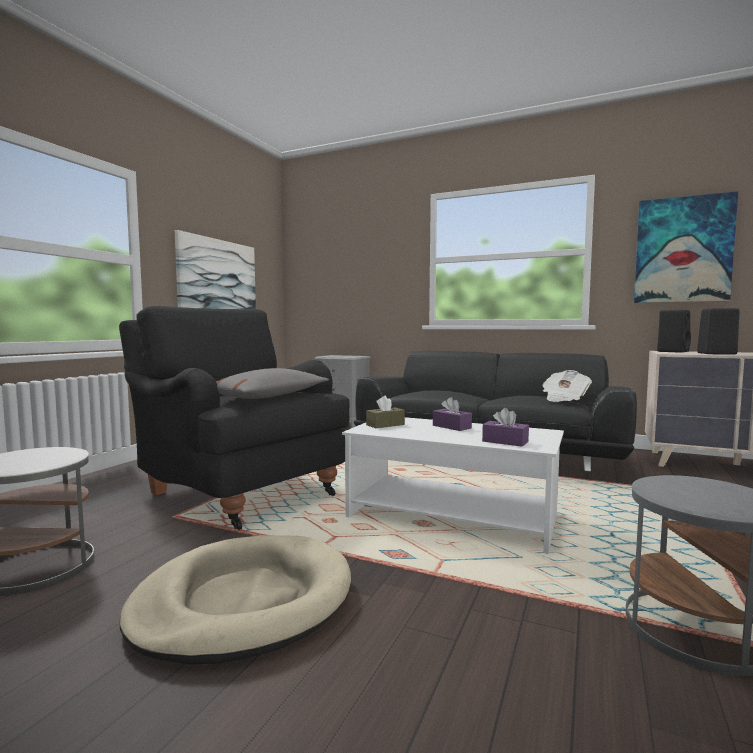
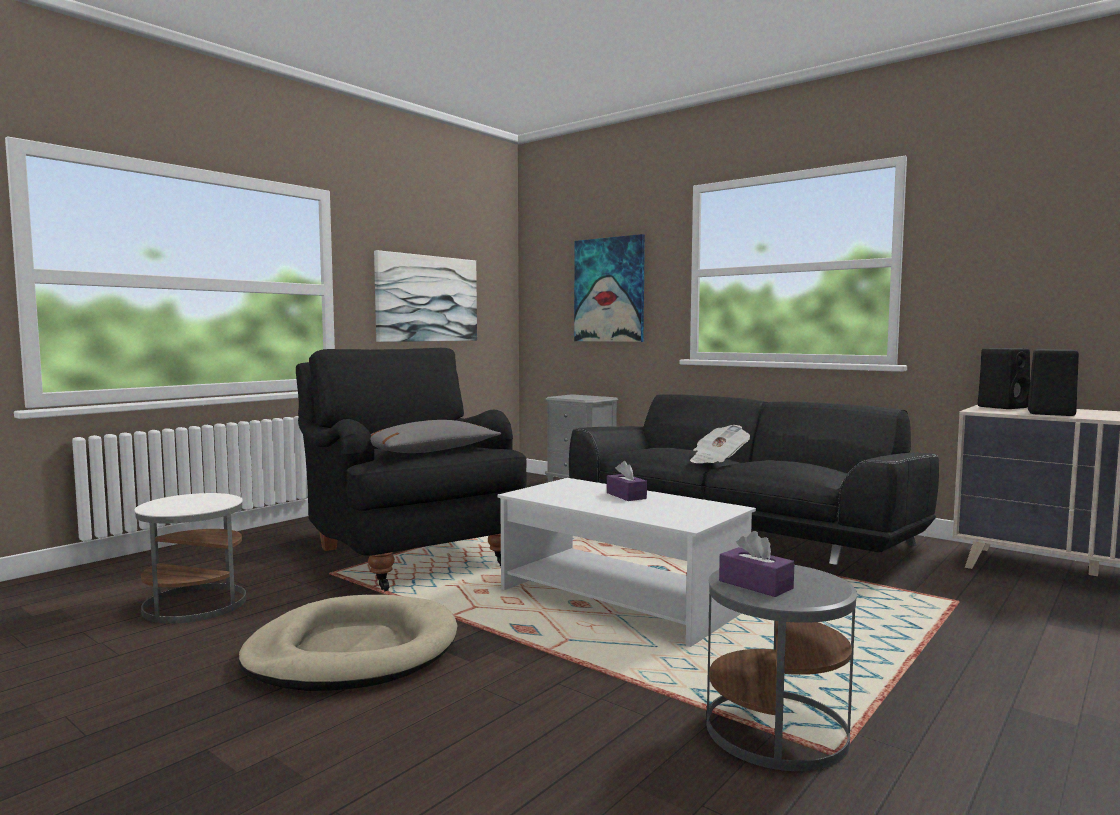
camera: 15 degrees right, 0 degrees up
(385, 425) = (554, 489): brown tissue box -> none
(505, 441) = (660, 516): purple tissue box -> purple tissue box (755, 584)
(564, 399) = (818, 468): newspaper -> newspaper (717, 460)
(682, 250) = (1029, 261): picture -> picture (609, 290)

